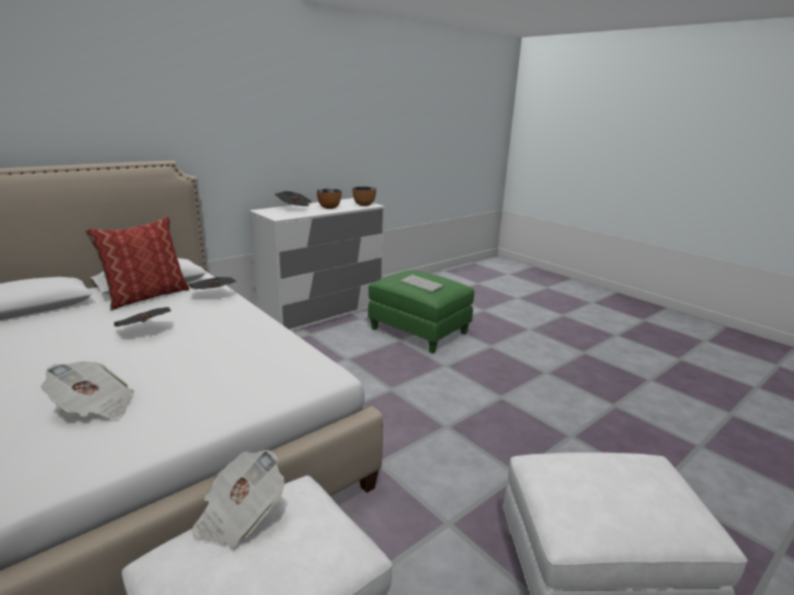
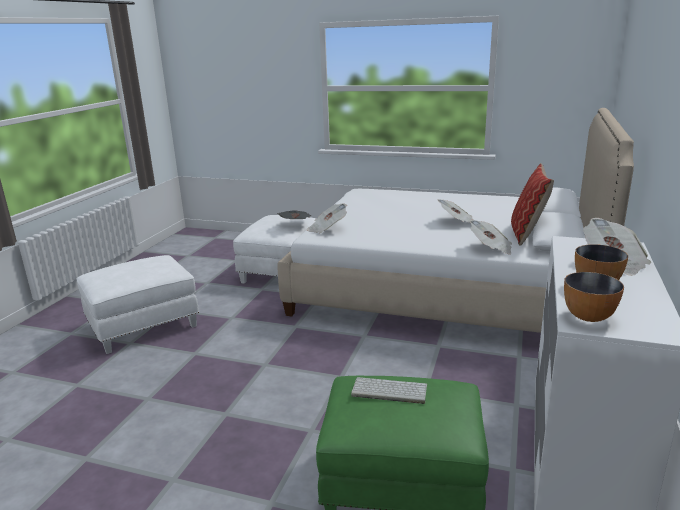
camera: 150 degrees right, 0 degrees up
(94, 407) = (387, 203): newspaper -> newspaper (327, 229)

